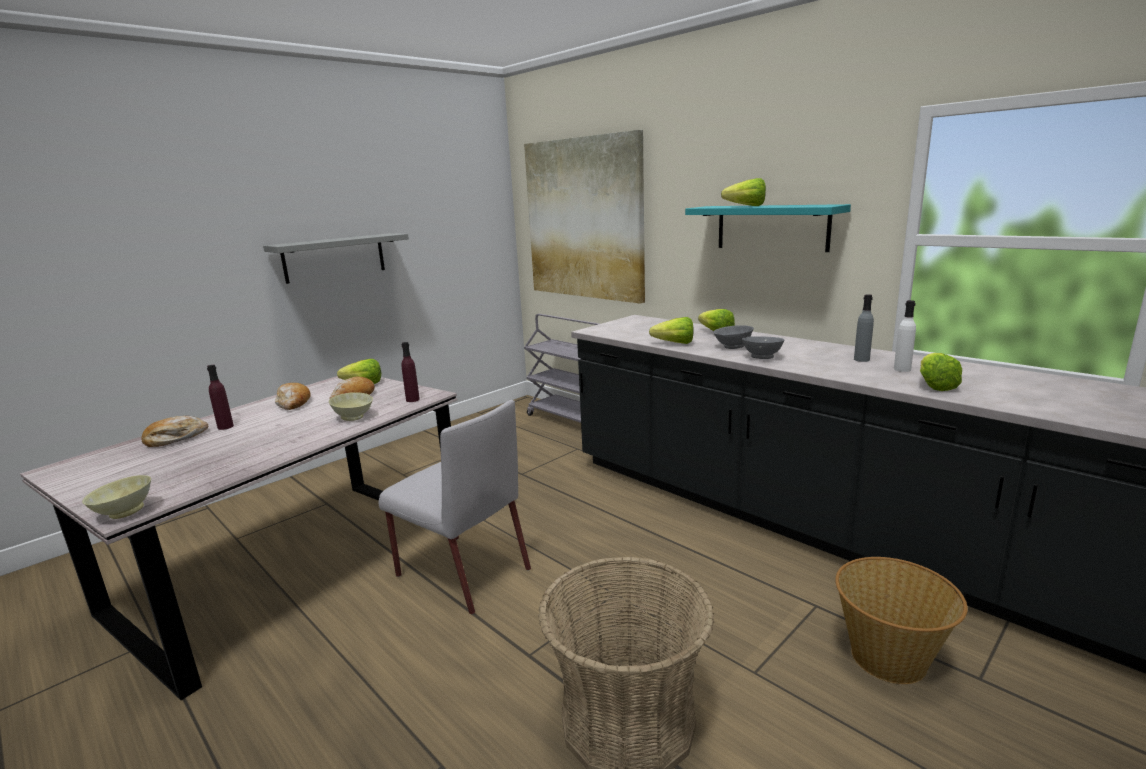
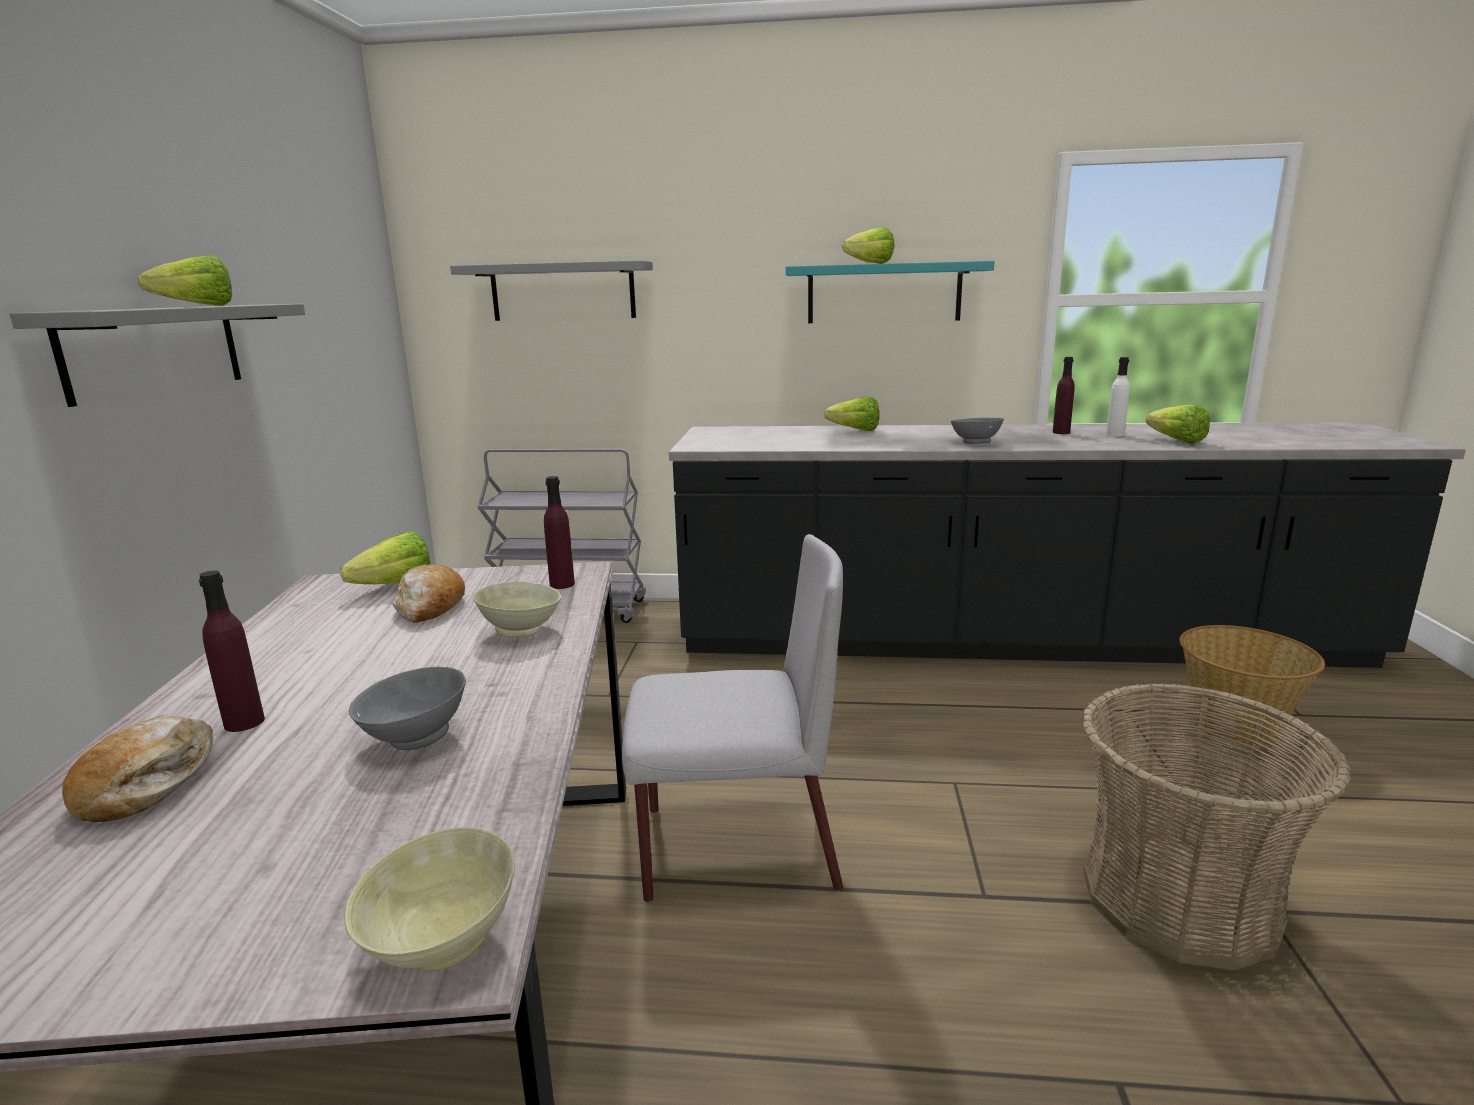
camera: 40 degrees left, 0 degrees up
(293, 403) = (312, 645): bread -> none
(584, 219) = (563, 292): picture -> grey shelf
(671, 343) = (841, 445): lettuce -> lettuce (190, 306)
(732, 347) = (916, 439): grey bowl -> grey bowl (414, 737)
(861, 359) = (1061, 432): grey bottle -> purple bottle

